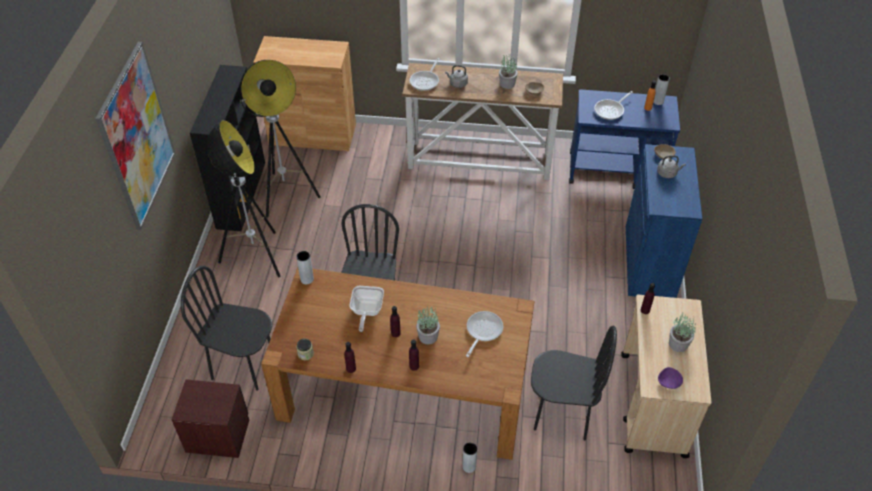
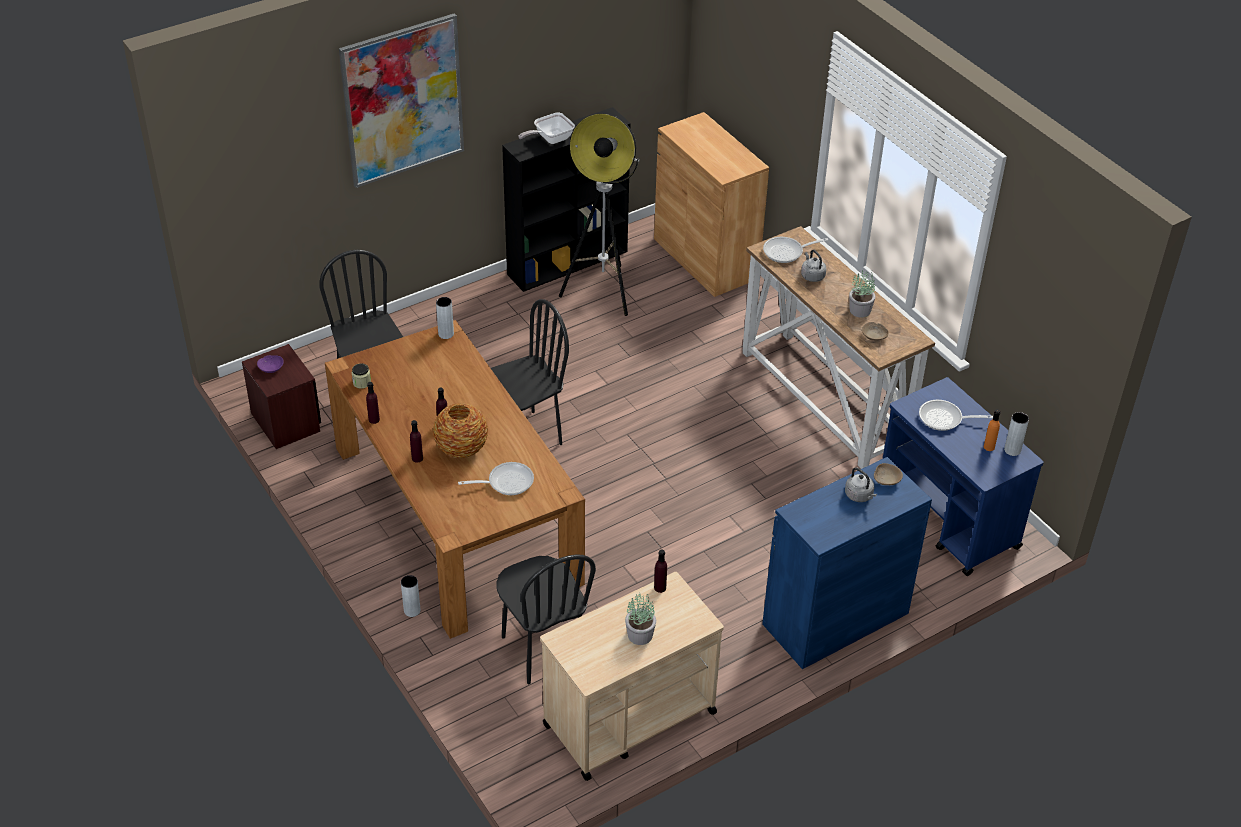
camera: 50 degrees right, 5 degrees down
(255, 257) = (502, 321): floor lamp -> none
(366, 312) = (448, 393): frying pan -> frying pan (550, 139)
(428, 336) = (462, 448): potted plant -> vase
(669, 381) = (580, 649): purple bowl -> purple bowl (270, 368)

